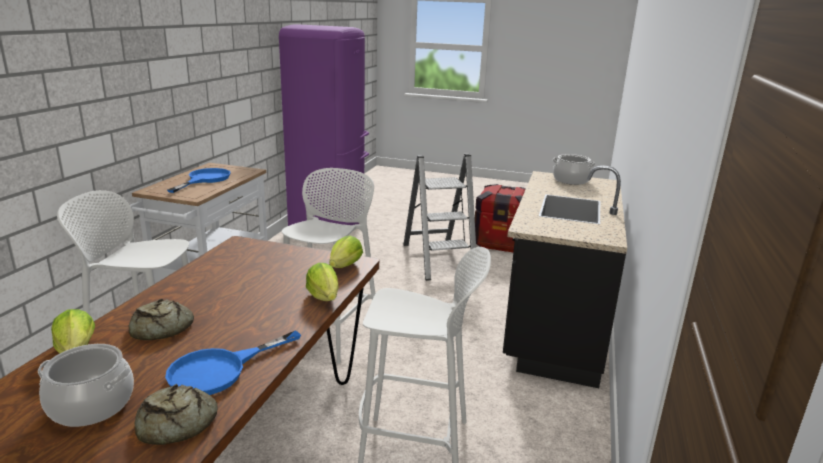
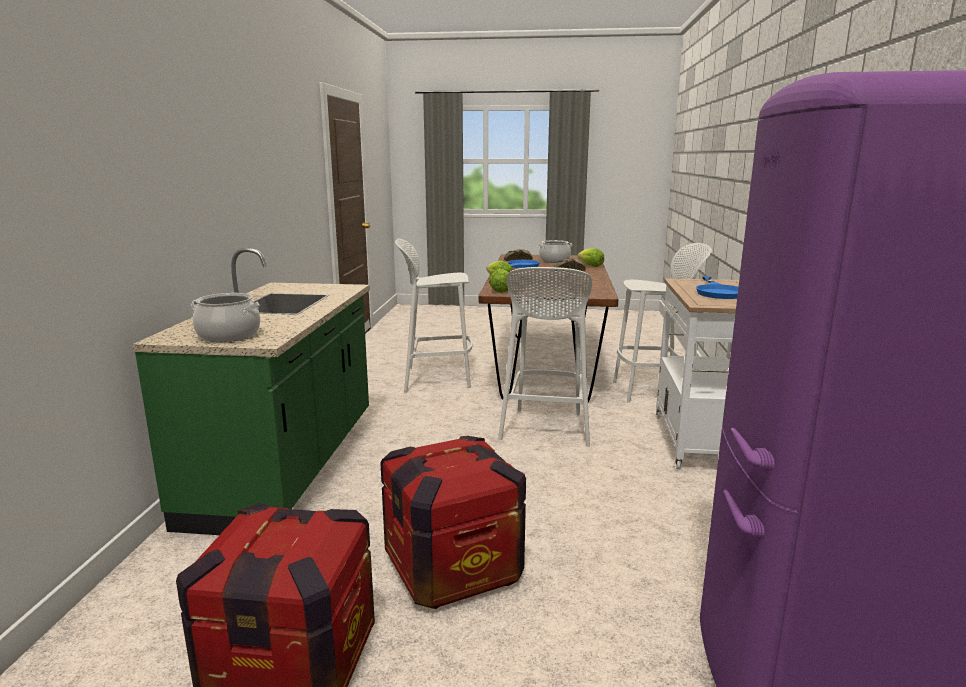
camera: 170 degrees right, 5 degrees down
(438, 258) = (453, 568): grey step ladder -> crate
(554, 324) = (288, 467): black counter -> green counter

